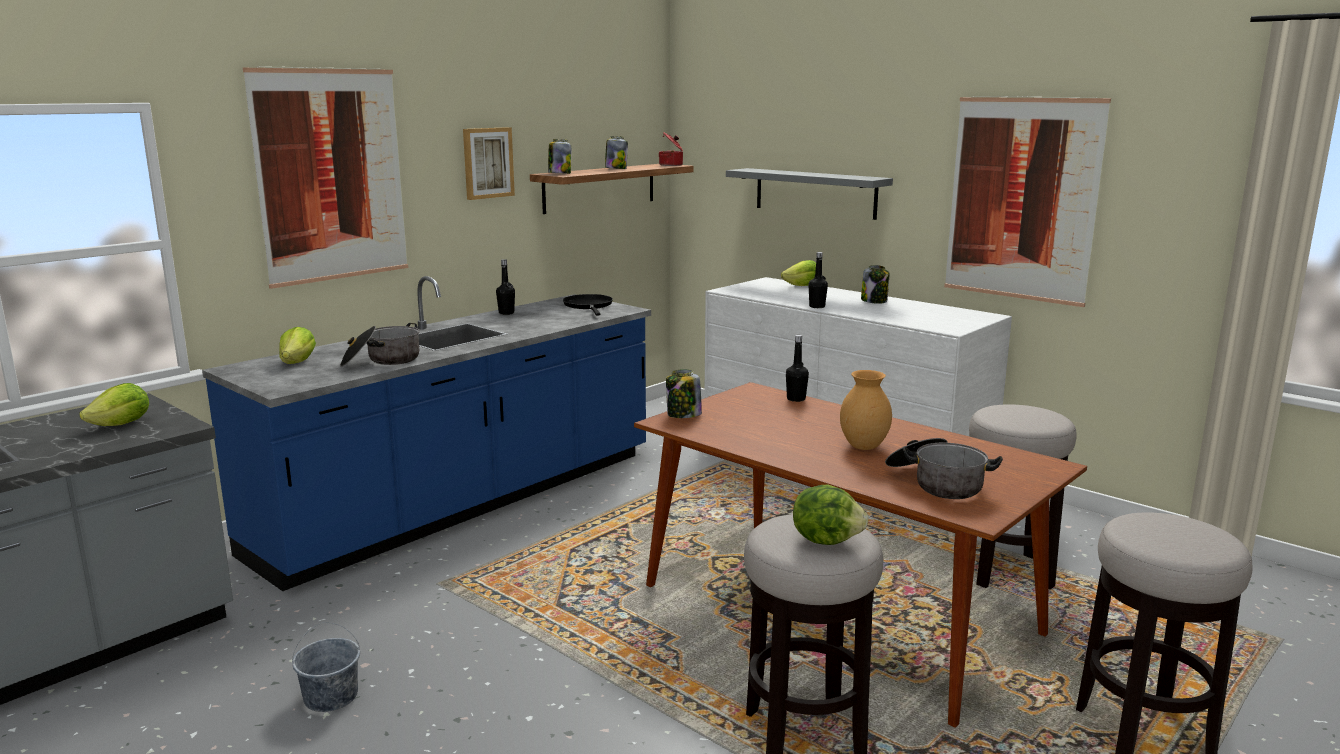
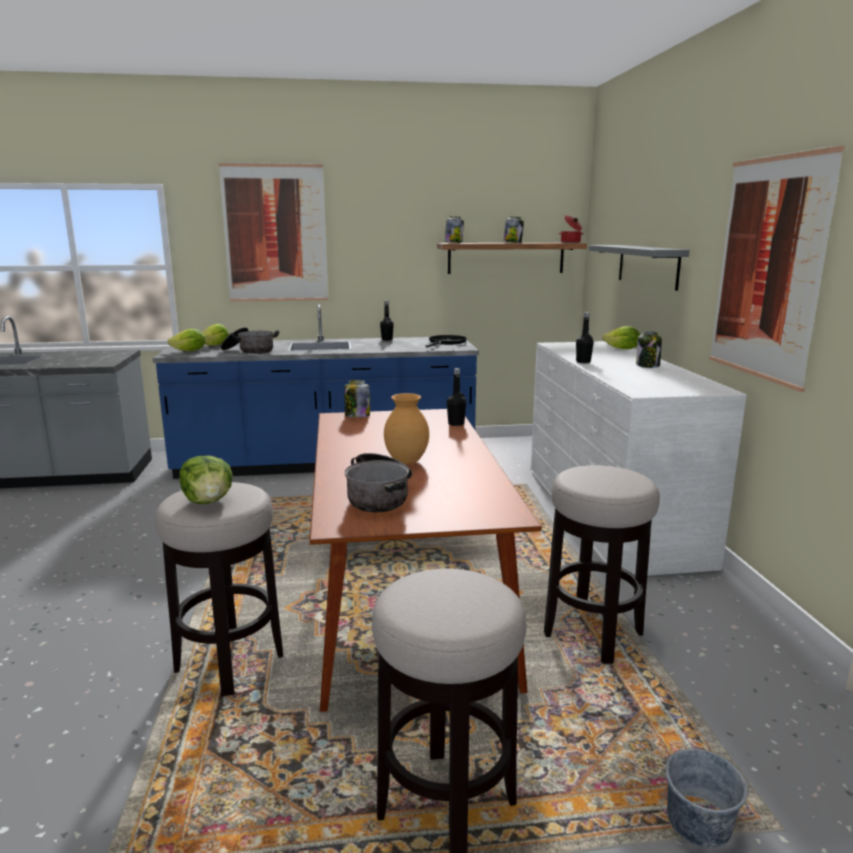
camera: 40 degrees right, 0 degrees up
(122, 425) = (91, 359): lettuce -> lettuce (189, 351)
(330, 697) = (97, 532): grey bucket -> grey bucket (698, 822)
(487, 163) = (399, 232): picture -> none

